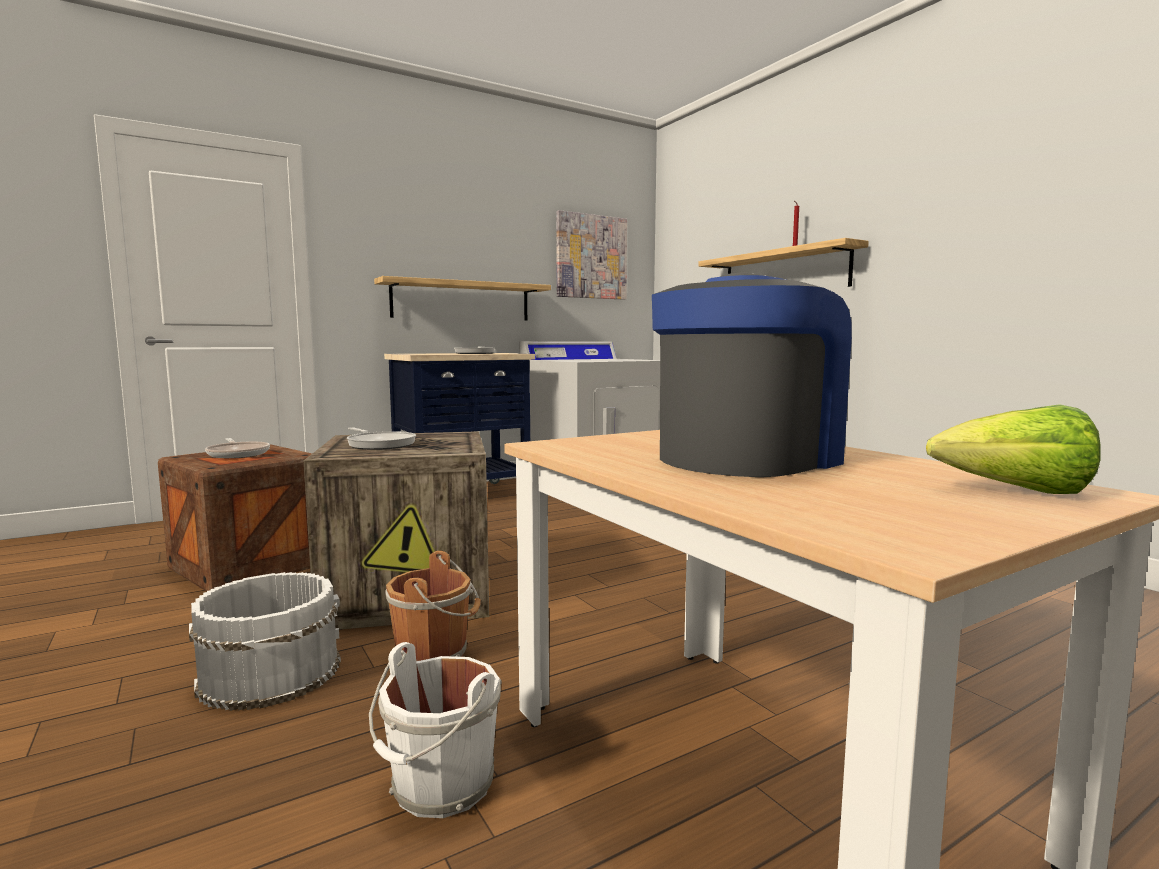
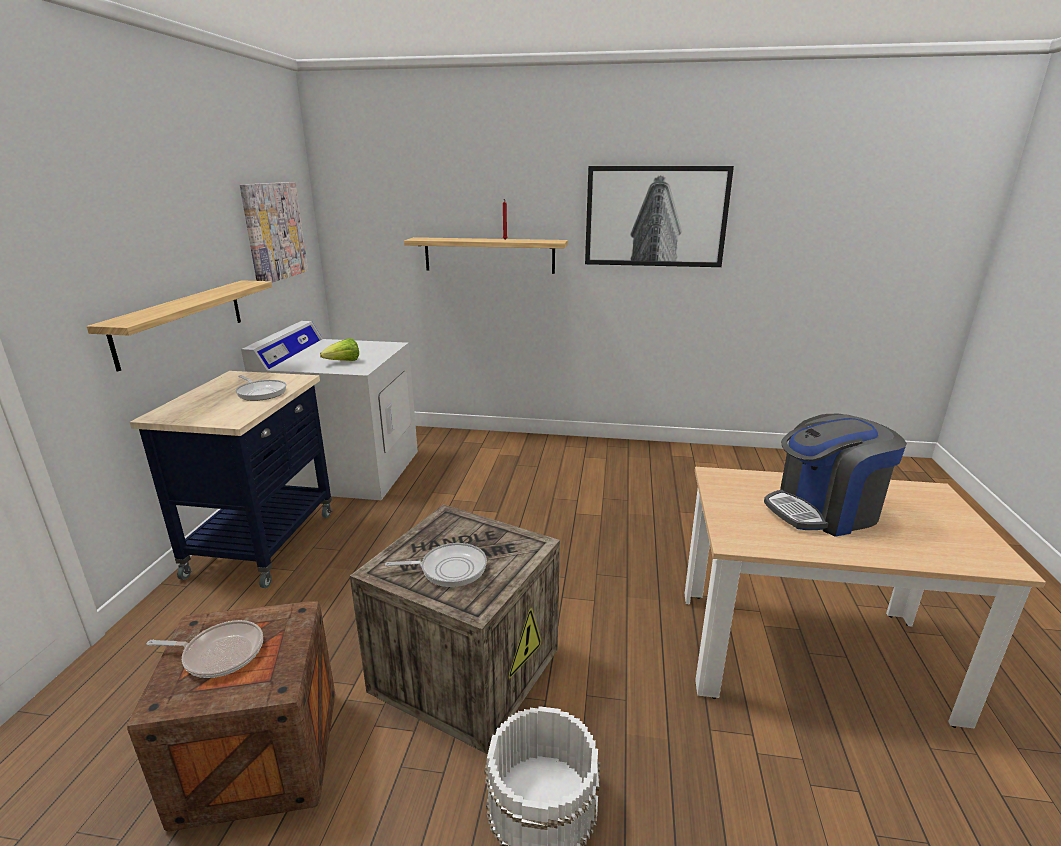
camera: 50 degrees left, 15 degrees up
(435, 653) = (590, 700): brown bucket -> none
(440, 787) = (751, 762): white bucket -> none
(749, 458) = (824, 511): coffee machine -> coffee machine turned 105 degrees counterclockwise
(989, 186) = (655, 217): none -> picture
(1016, 492) = (929, 501): lettuce -> lettuce (343, 362)

